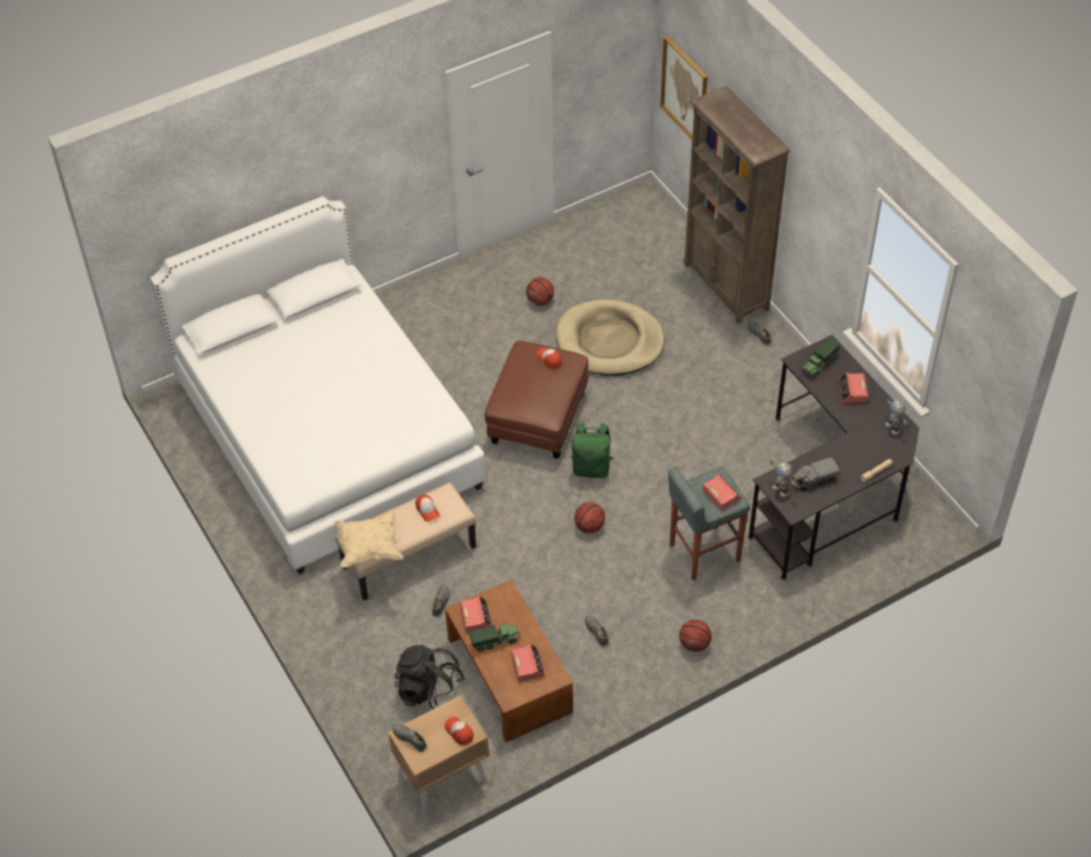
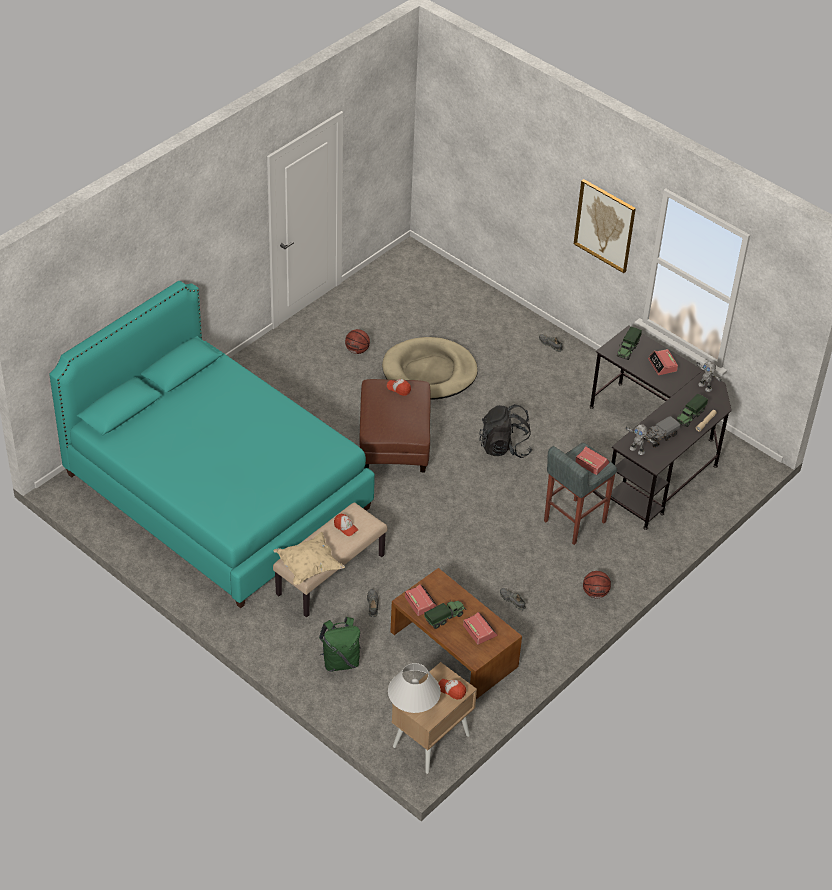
camera: 20 degrees left, 5 degrees down
(327, 435) = (217, 491): white bed -> turquoise bed
(410, 739) = (413, 704): grey shoe -> white table lamp
(430, 691) = (392, 676): black backpack -> black backpack (504, 447)
(589, 526) = (472, 520): basketball -> none
(591, 468) = (455, 474): green backpack -> green backpack (340, 661)
(685, 91) = (449, 149): picture -> picture (605, 225)
(726, 287) = (508, 312): brown bookcase -> none
(859, 461) = (689, 416): none -> toy truck

